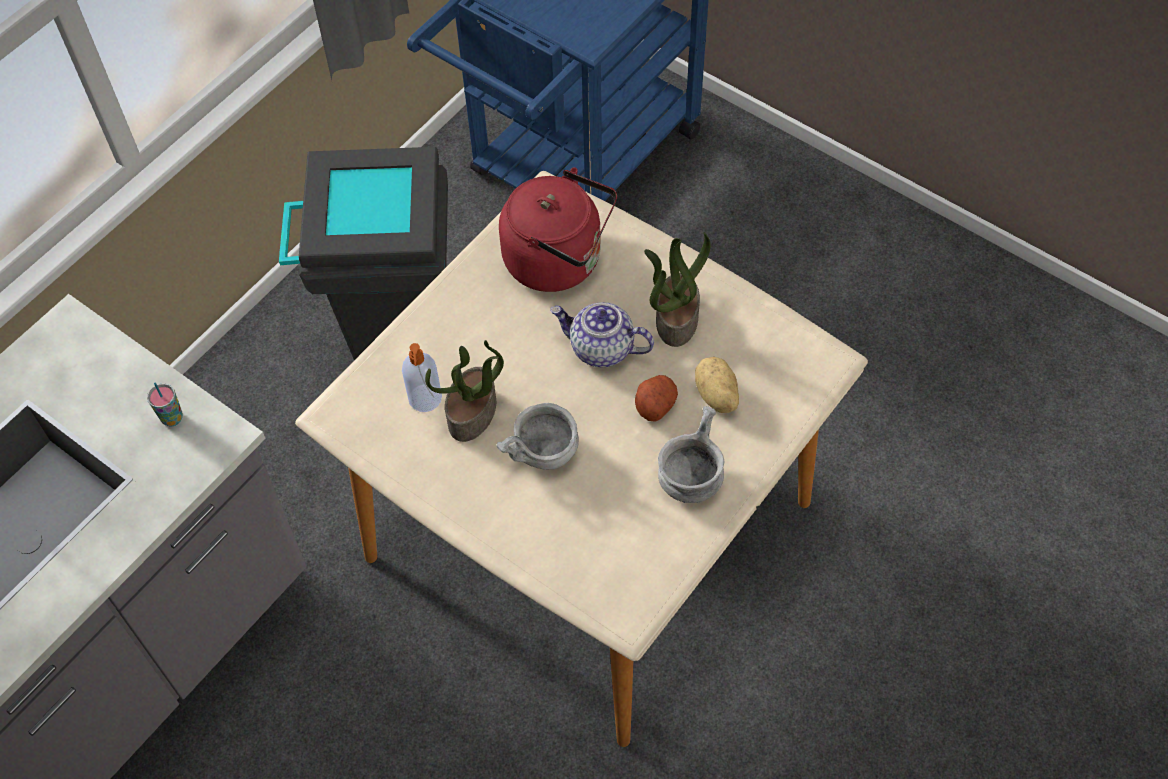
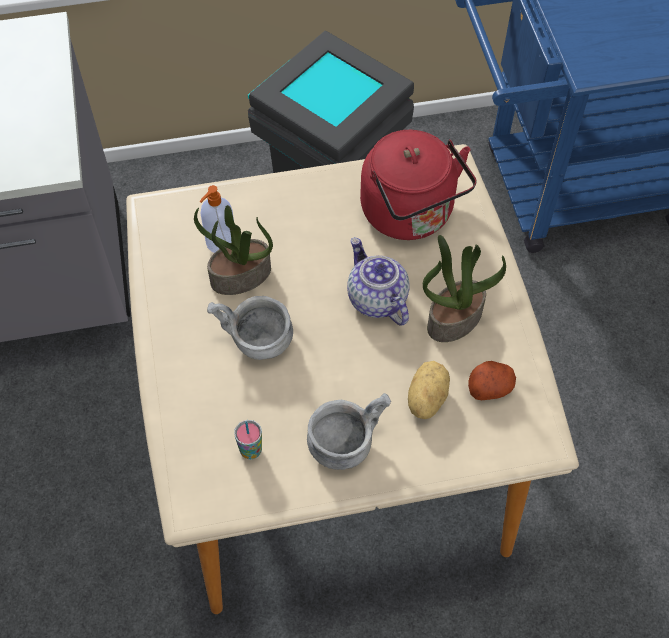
camera: 40 degrees right, 0 degrees up
(172, 418) = (38, 131): cup -> cup (251, 450)
(655, 404) = (373, 369): potato -> potato (490, 387)

